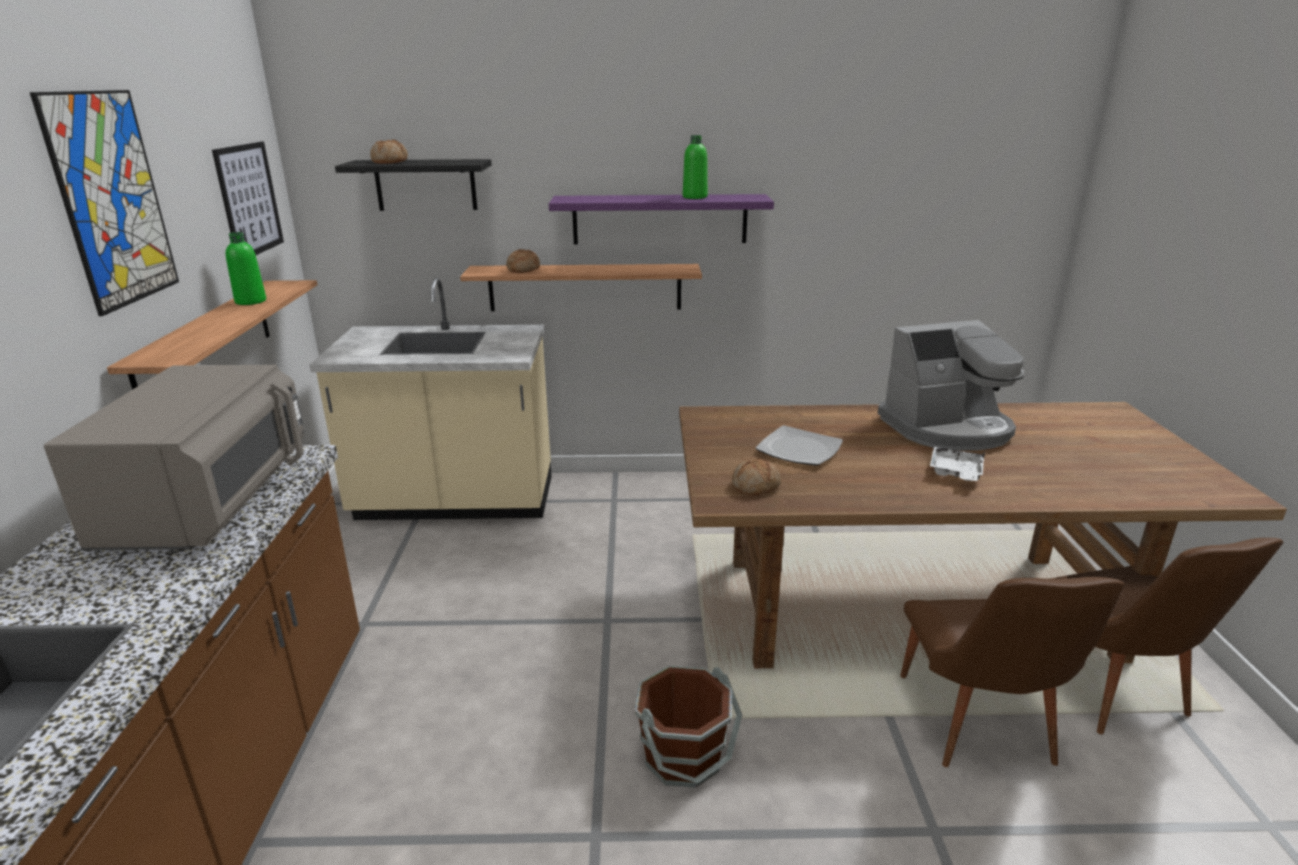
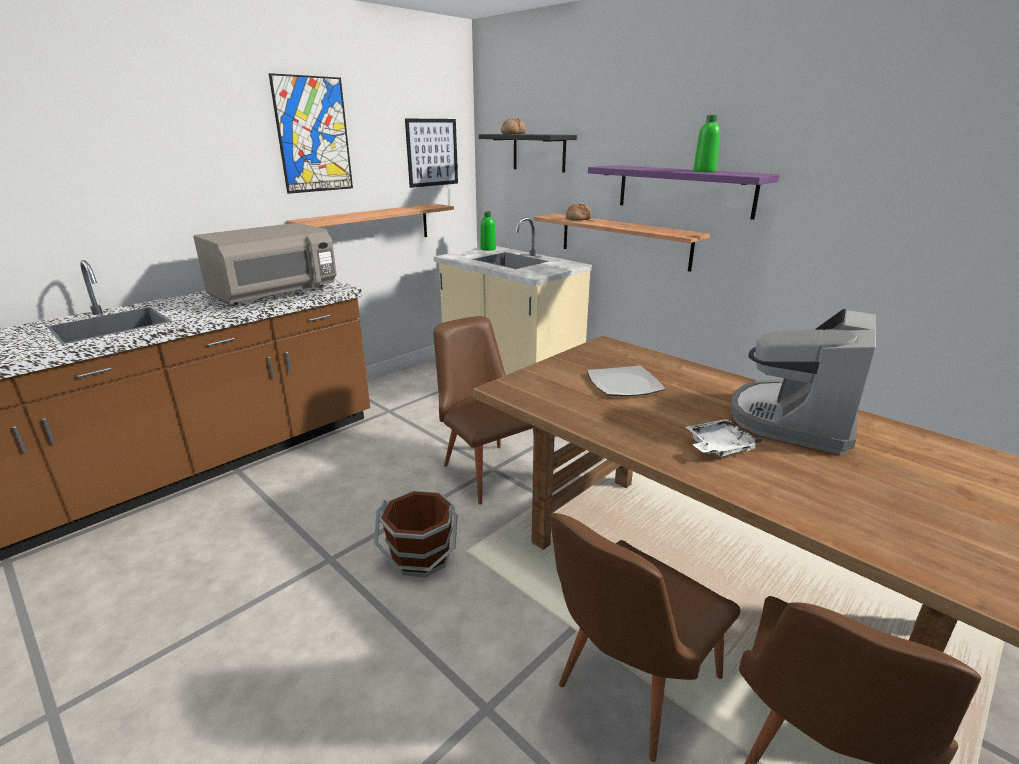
camera: 45 degrees right, 0 degrees up
(250, 301) = (400, 209): green bottle -> green bottle (488, 249)
(598, 622) = (487, 467): none -> brown chair
(756, 487) = (543, 391): bread -> none
(947, 428) = (794, 419): coffee machine -> coffee machine turned 90 degrees clockwise

